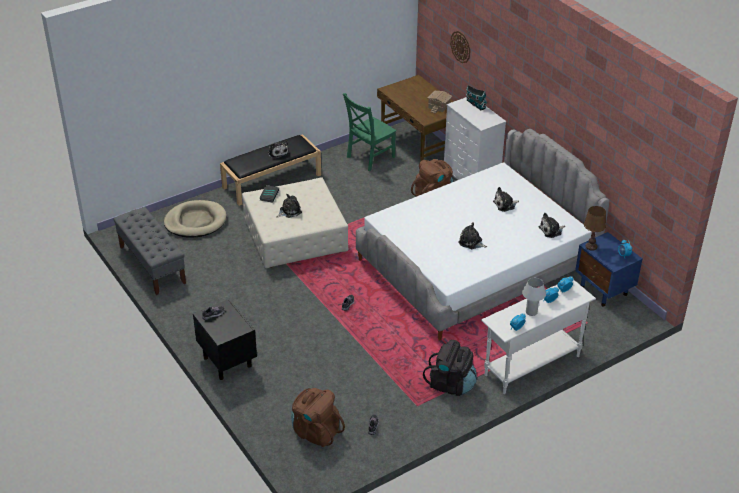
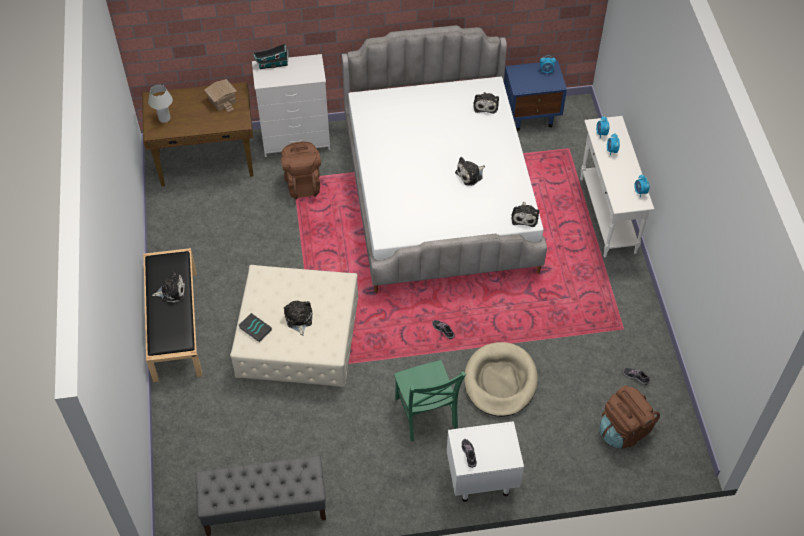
camera: 65 degrees left, 15 degrees up
(195, 221) = (206, 433): beige dog bed -> beige dog bed (500, 381)
(227, 361) = (480, 479): black nightstand -> white nightstand
(369, 158) = (193, 213): green chair -> green chair (426, 415)
(451, 384) = (605, 289): black backpack -> none
(460, 47) = (215, 22): wall clock -> none
(505, 205) = (423, 122): plush toy -> plush toy (524, 217)
(531, 312) = (622, 171): white table lamp -> white table lamp (164, 118)
(591, 246) = (521, 88): brown table lamp -> none

